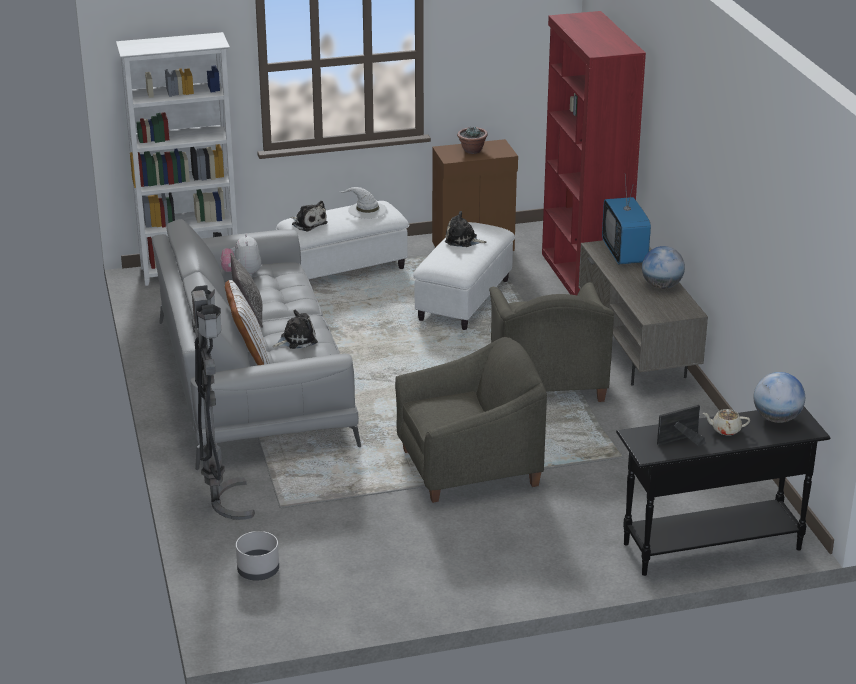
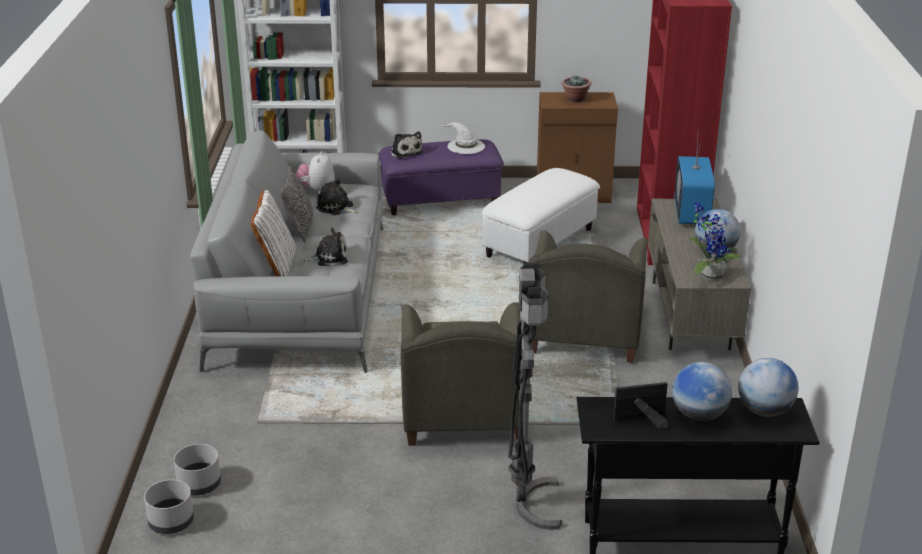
camera: 15 degrees right, 0 degrees up
(220, 503) = (203, 408): grey floor lamp -> grey floor lamp (526, 504)
(251, 607) = (170, 522): none -> grey planter
(344, 269) = (441, 200): white ottoman -> purple ottoman
(463, 240) = (542, 184): plush toy -> plush toy (336, 208)
(469, 467) = (462, 410): grey armchair -> grey armchair turned 90 degrees clockwise
(666, 309) = (708, 275): none -> potted plant
(725, 430) = (699, 415): beige teapot -> globe

